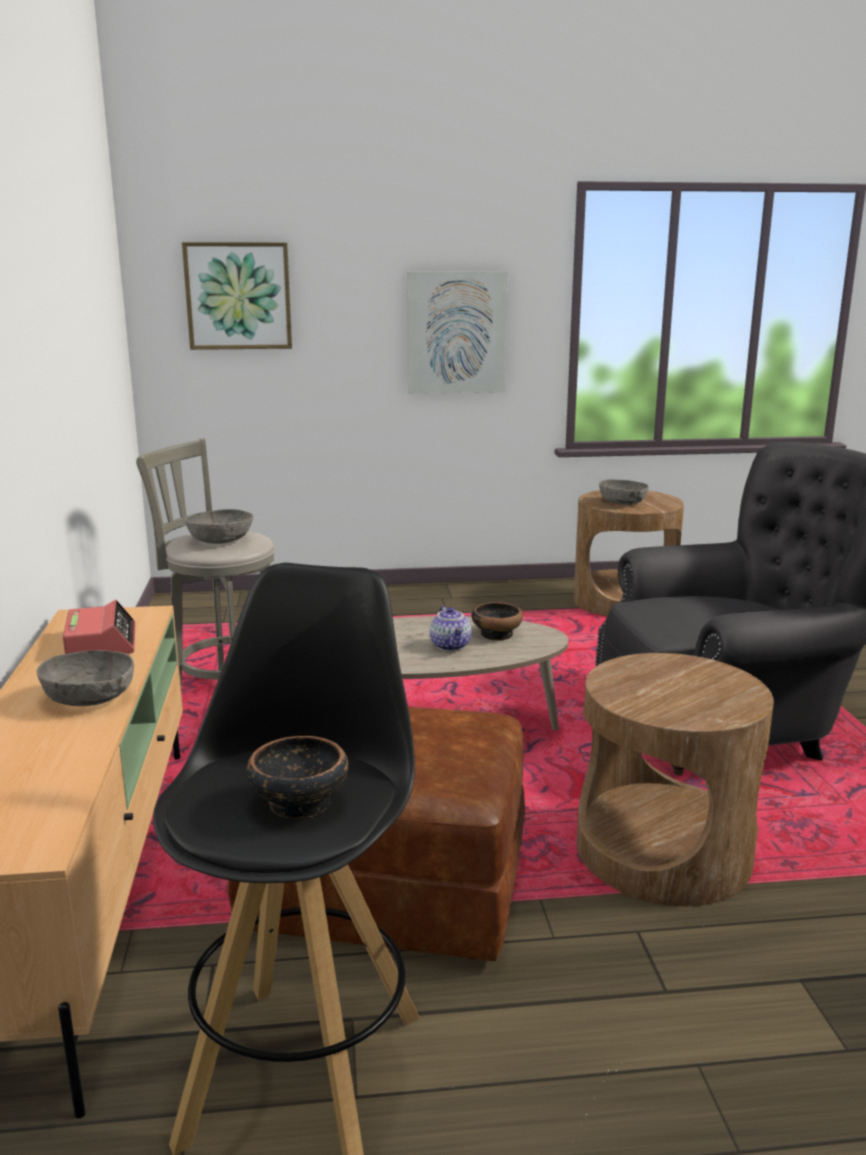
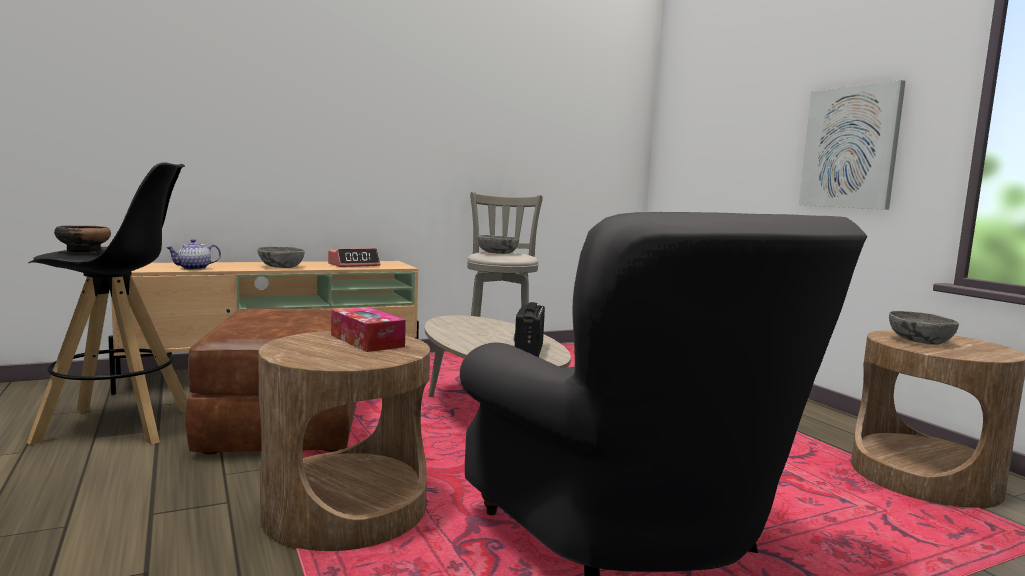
camera: 70 degrees right, 10 degrees down
(238, 296) = (704, 124): picture -> none
(451, 646) = (491, 342): teapot -> teapot (194, 269)
(497, 634) = (528, 350): bowl -> radio
(646, 677) = (367, 341): none -> tissue box

